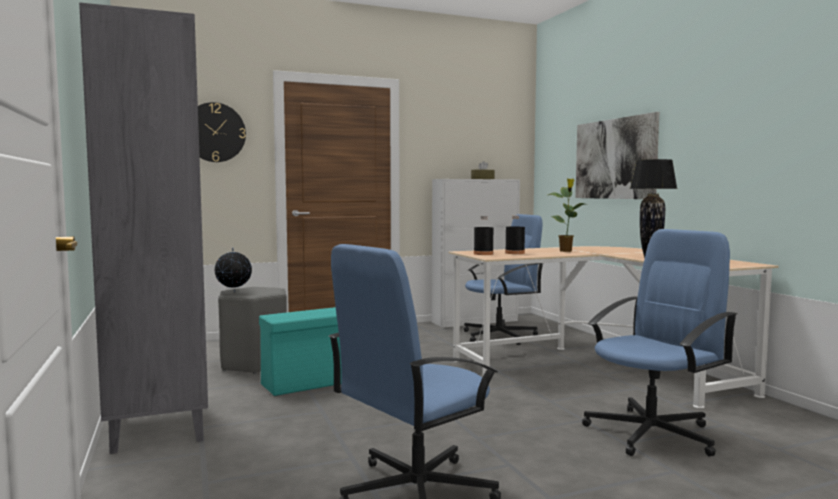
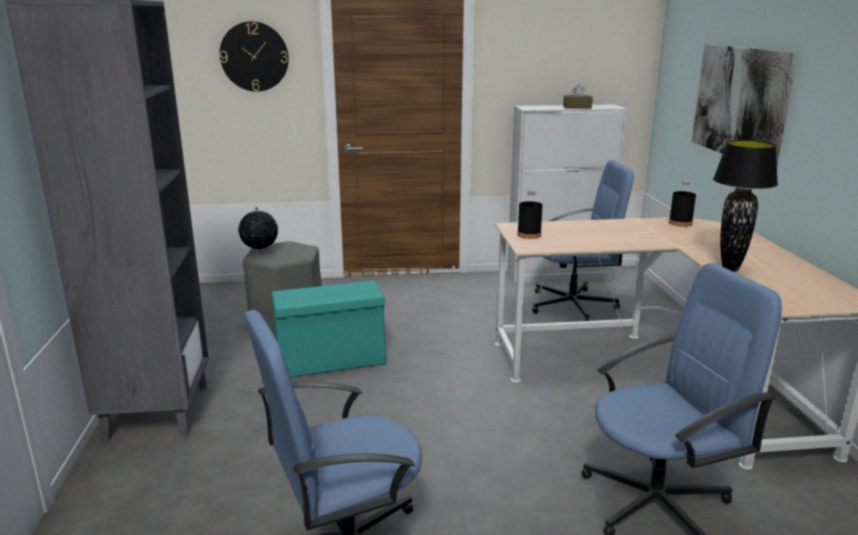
camera: 15 degrees right, 15 degrees up
(514, 253) = (569, 235): black bottle -> black bottle (680, 223)
(566, 251) = (640, 234): potted plant -> none

